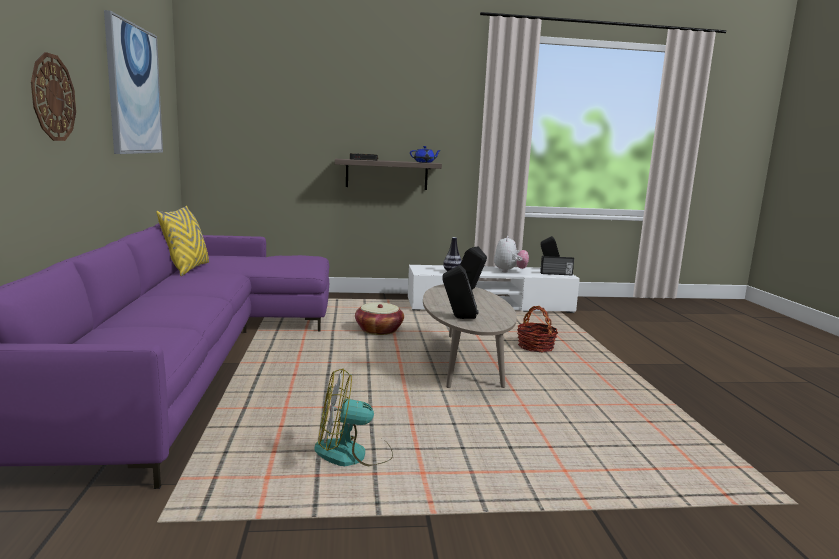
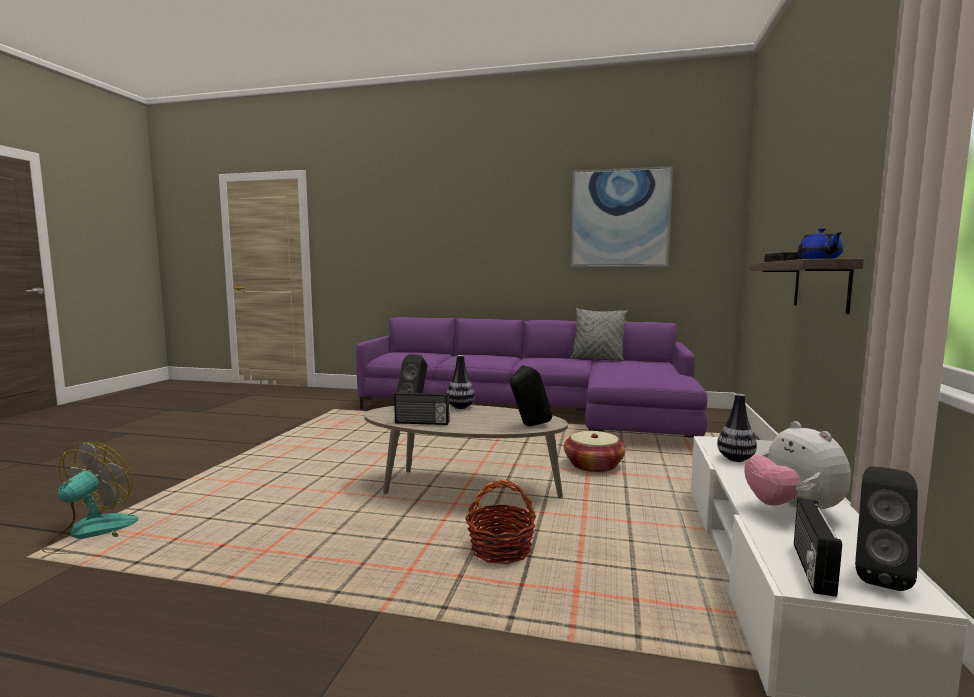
camera: 110 degrees right, 5 degrees down
(53, 97) = (495, 236): wall clock -> none
(187, 269) = (597, 359): yellow pillow -> grey pillow
(353, 454) = (342, 436): fan -> fan (91, 534)
(438, 306) = (460, 407): none -> vase
(498, 312) = (422, 423): none -> radio
(509, 271) = (792, 510): plush toy -> plush toy turned 45 degrees clockwise

